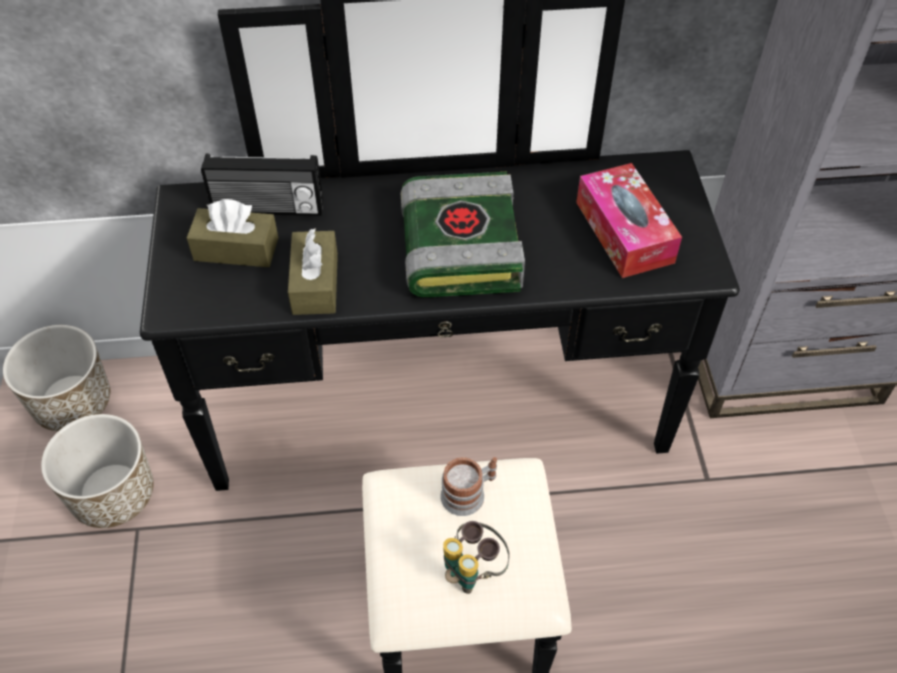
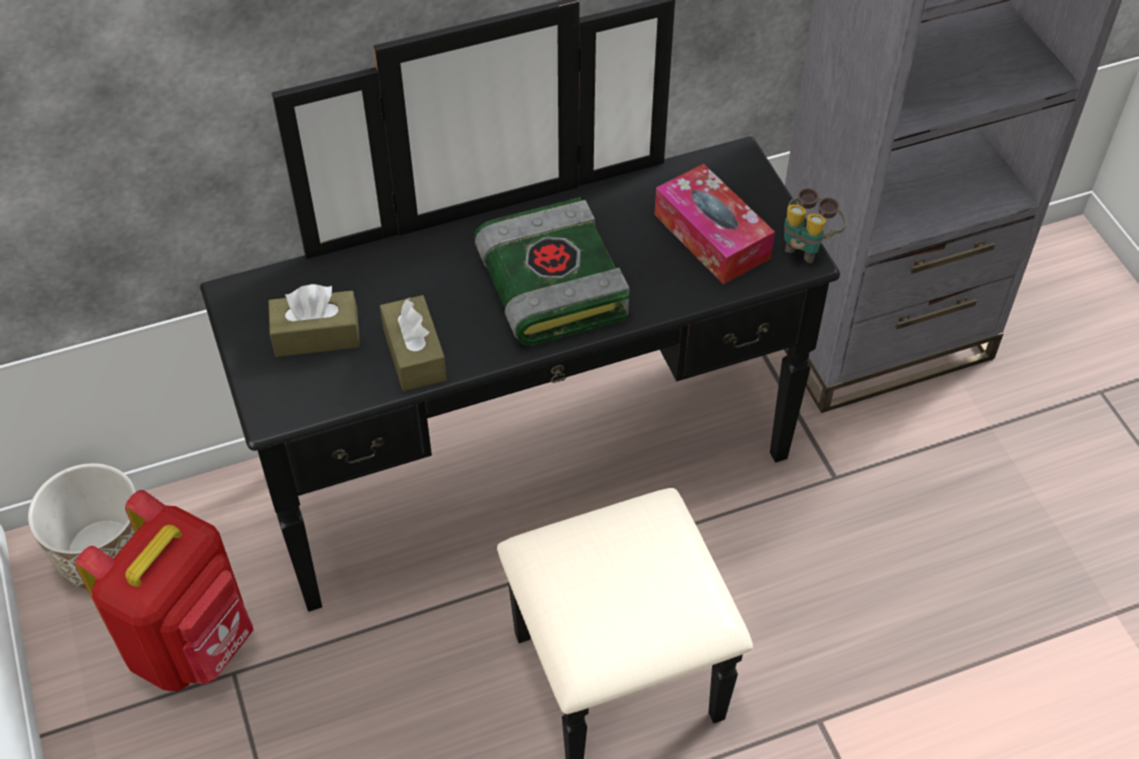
camera: 15 degrees left, 0 degrees up
(114, 494) = (192, 642): planter -> red backpack
(268, 209) = (333, 285): radio -> none
(469, 493) = (616, 537): mug -> none
(472, 570) = (643, 610): binoculars -> binoculars (807, 245)

